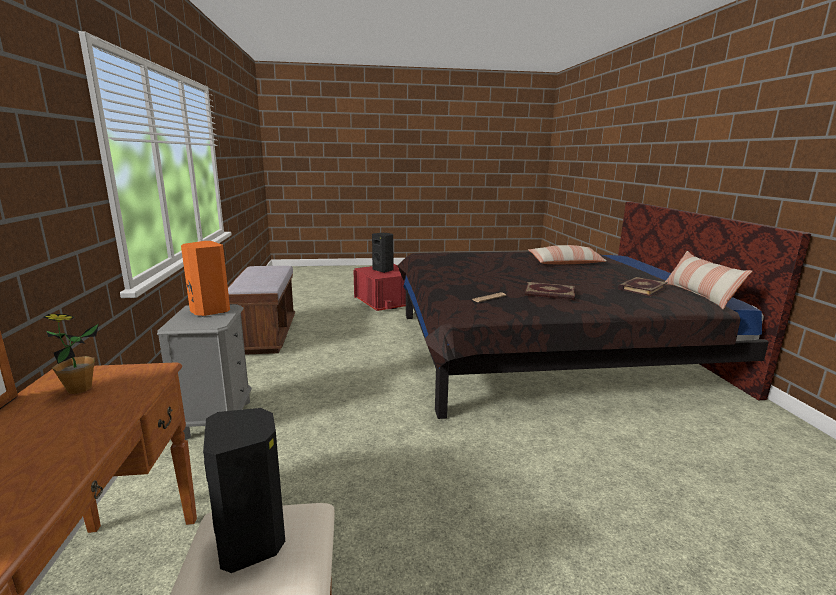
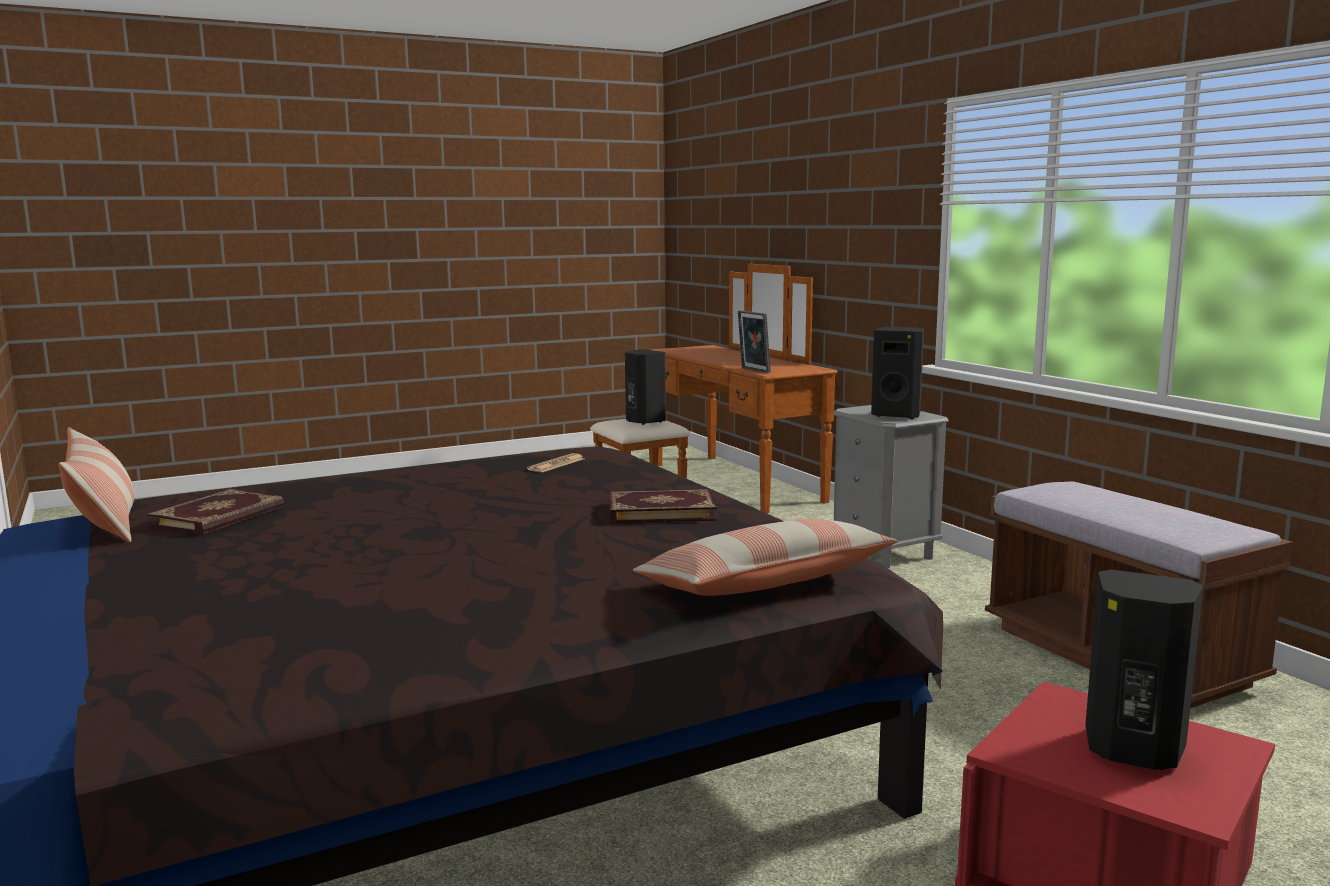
camera: 160 degrees right, 5 degrees down
(79, 389) = (785, 367): potted plant -> none
(143, 385) = (753, 370): none -> picture frame
(209, 311) = (897, 415): orange speaker -> black speaker
(549, 294) = (443, 482): book -> book (661, 511)
(565, 263) = (341, 583): pillow -> pillow (766, 583)

